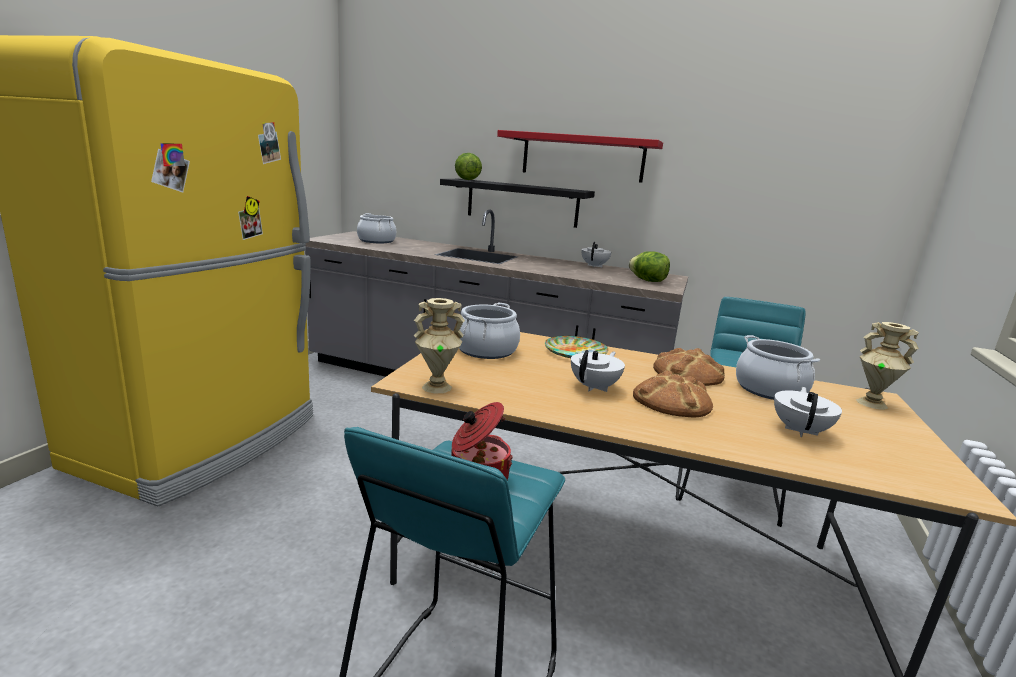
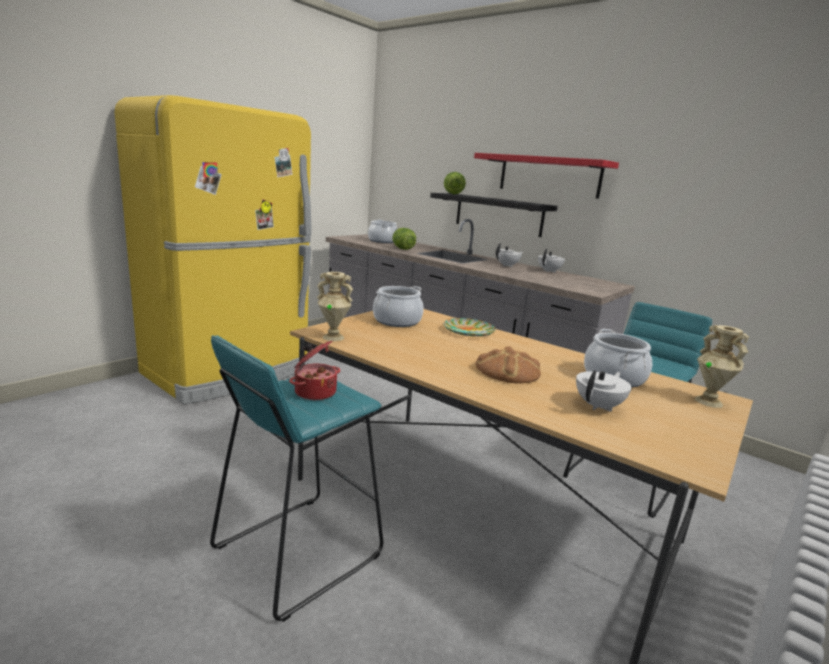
camera: 20 degrees right, 0 degrees up
(595, 387) = (454, 354): white teapot -> white teapot (507, 265)
(647, 281) = (584, 285): lettuce -> lettuce (402, 249)
(688, 373) = (550, 356): bread -> none

